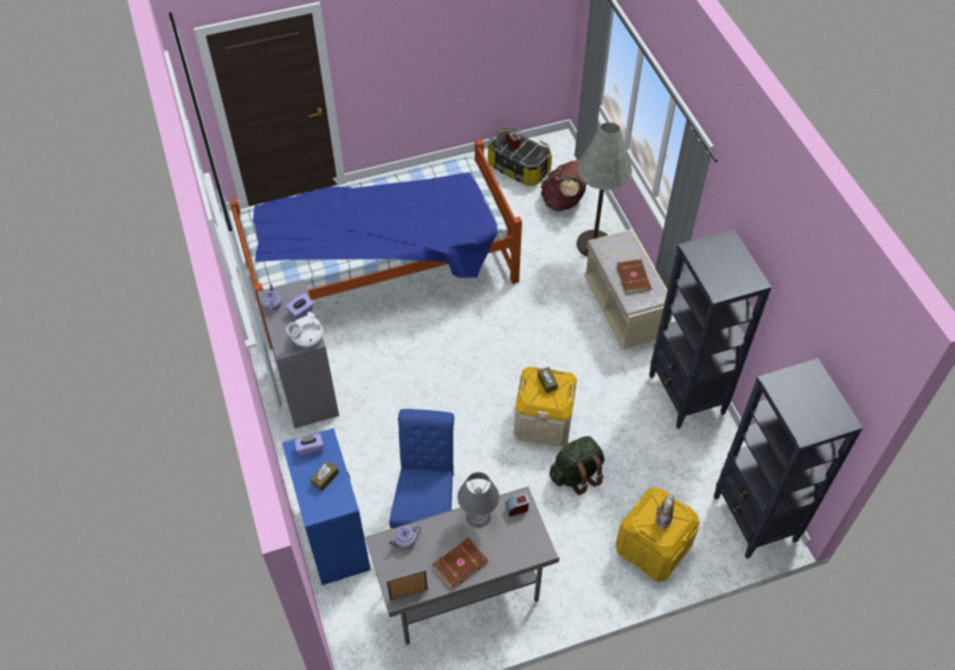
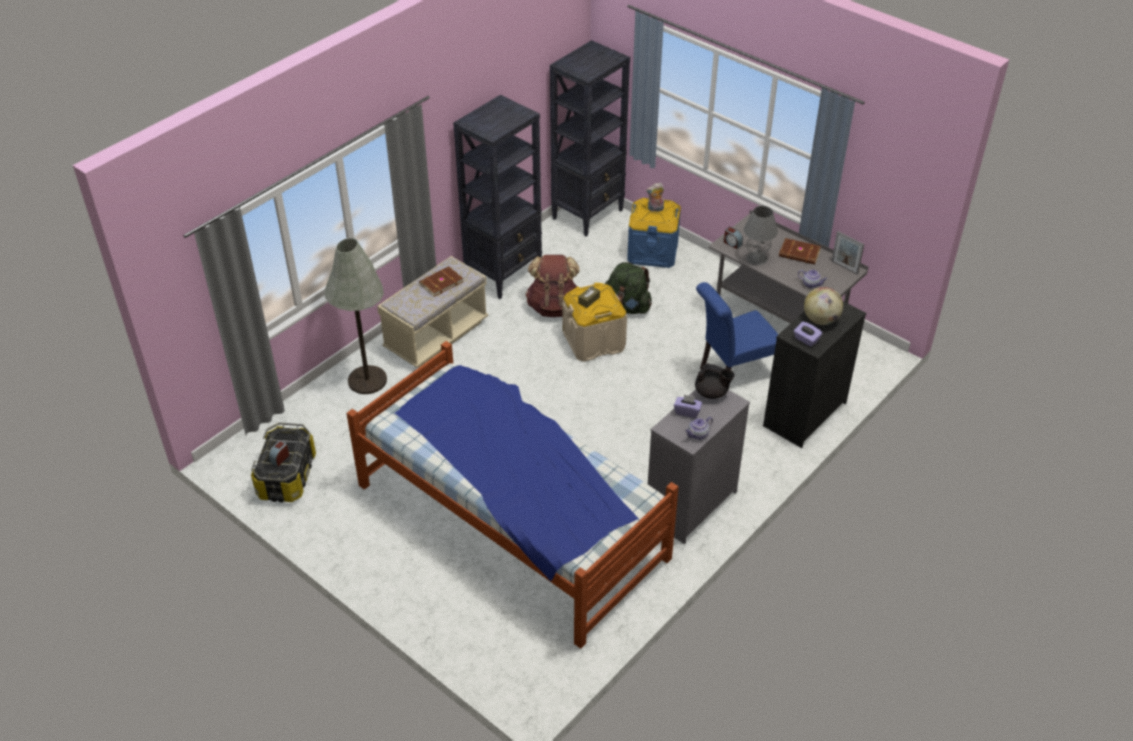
camera: 120 degrees left, 10 degrees down
(307, 339) = (712, 393): white teapot -> black teapot
(325, 478) = (821, 320): brown tissue box -> globe
(336, 538) = (804, 414): blue dresser -> black dresser
(565, 201) = (318, 421): brown backpack -> brown backpack (553, 306)
(653, 547) = (652, 252): yellow storage box -> blue storage box

